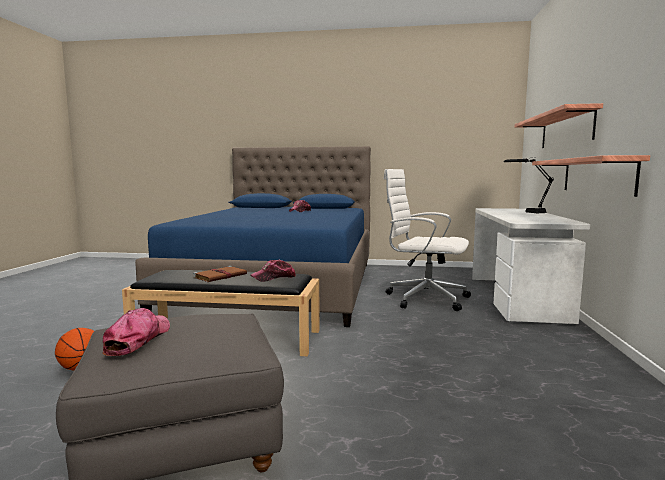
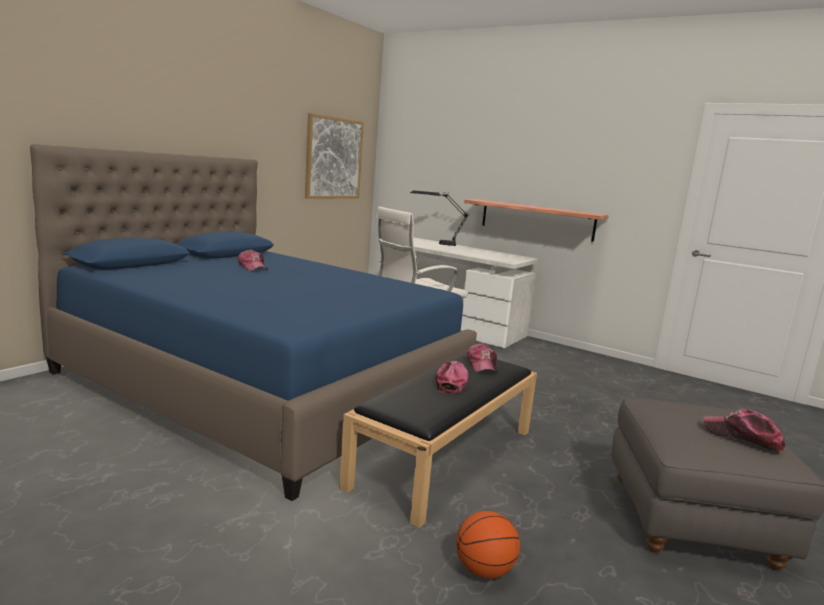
camera: 65 degrees left, 5 degrees up
(221, 276) = (451, 383): brown book -> cap
(460, 141) = (333, 158): none -> picture
(566, 129) = (480, 171): shelf -> none

